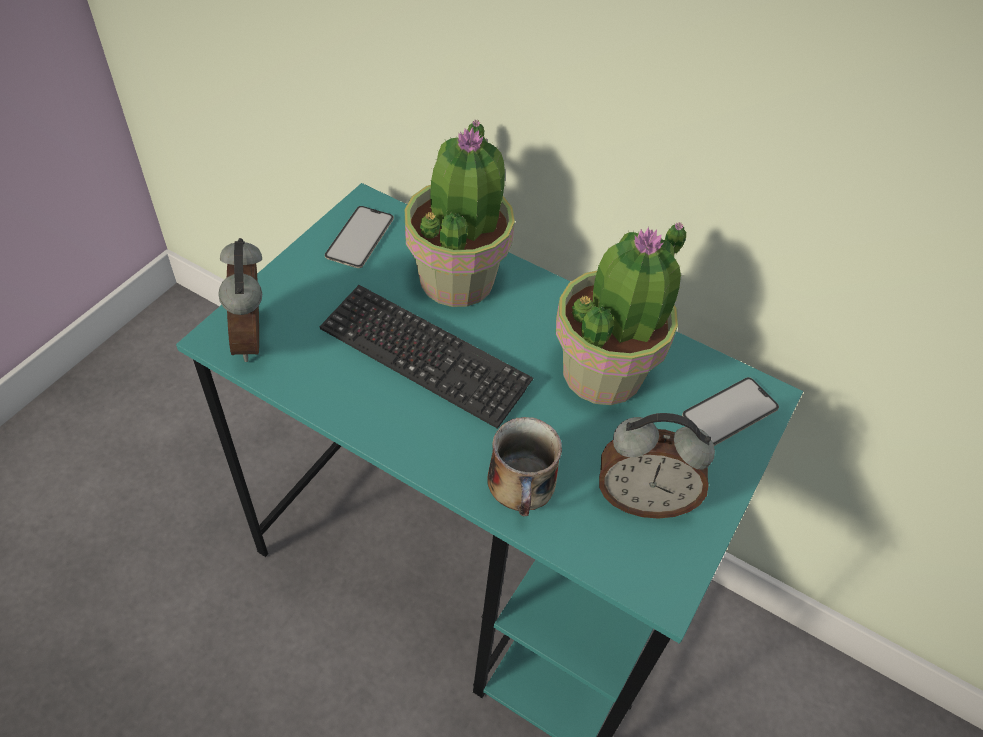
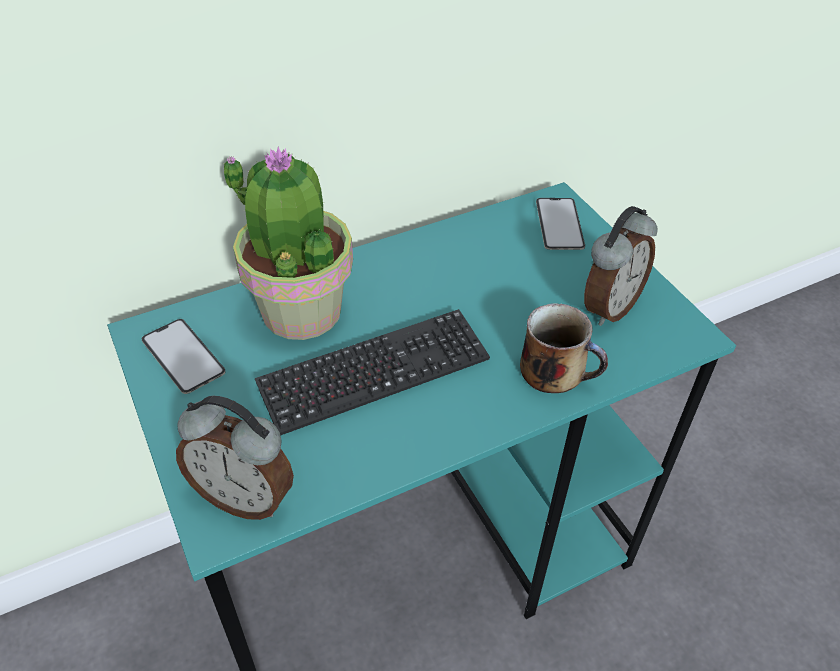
camera: 55 degrees left, 5 degrees down
(604, 372) = (476, 270): potted plant -> none

